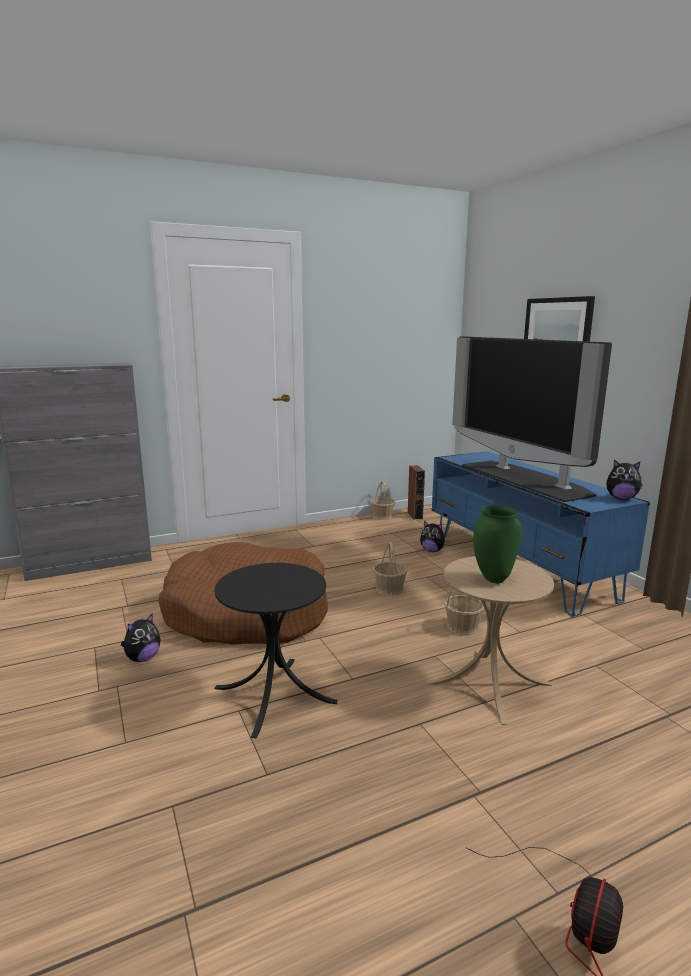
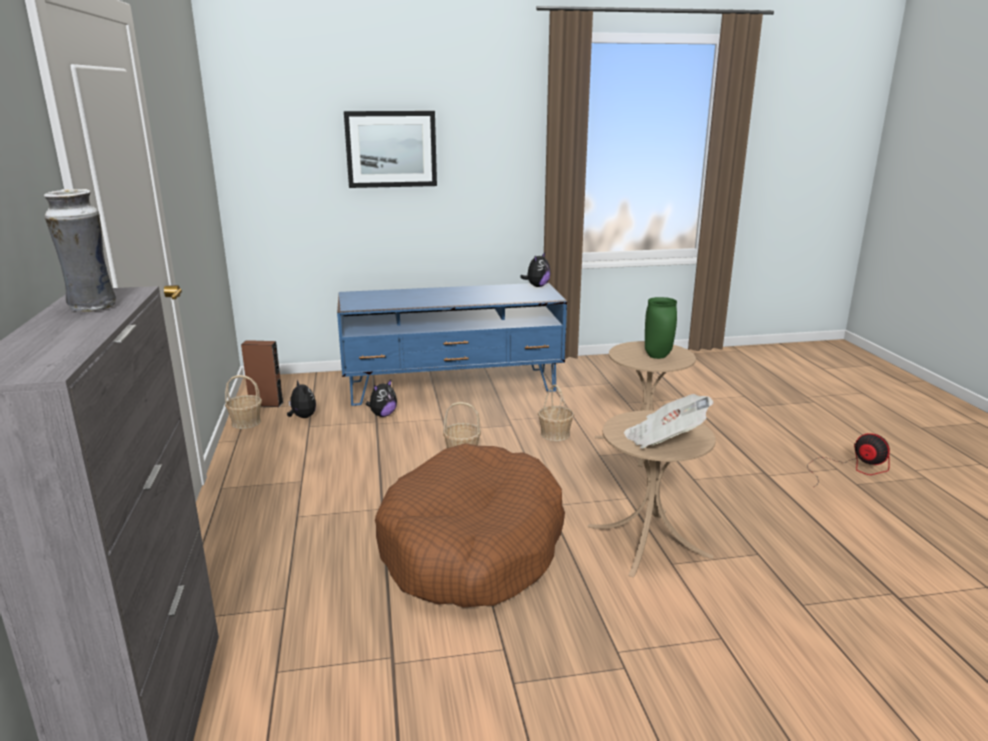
camera: 75 degrees left, 5 degrees up
(92, 364) = (91, 308): none -> vase
(142, 658) = (557, 633): plush toy -> plush toy (302, 417)
(253, 587) = (664, 440): none -> newspaper
(275, 694) = (648, 541): black side table -> beige side table
(525, 479) = (461, 298): television -> none

